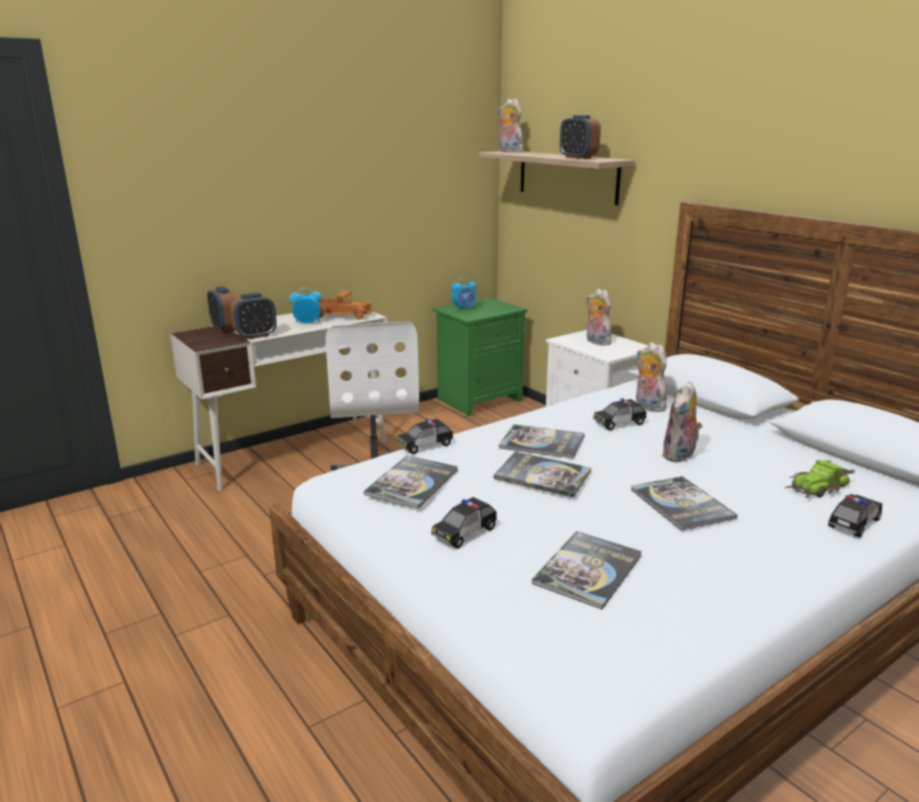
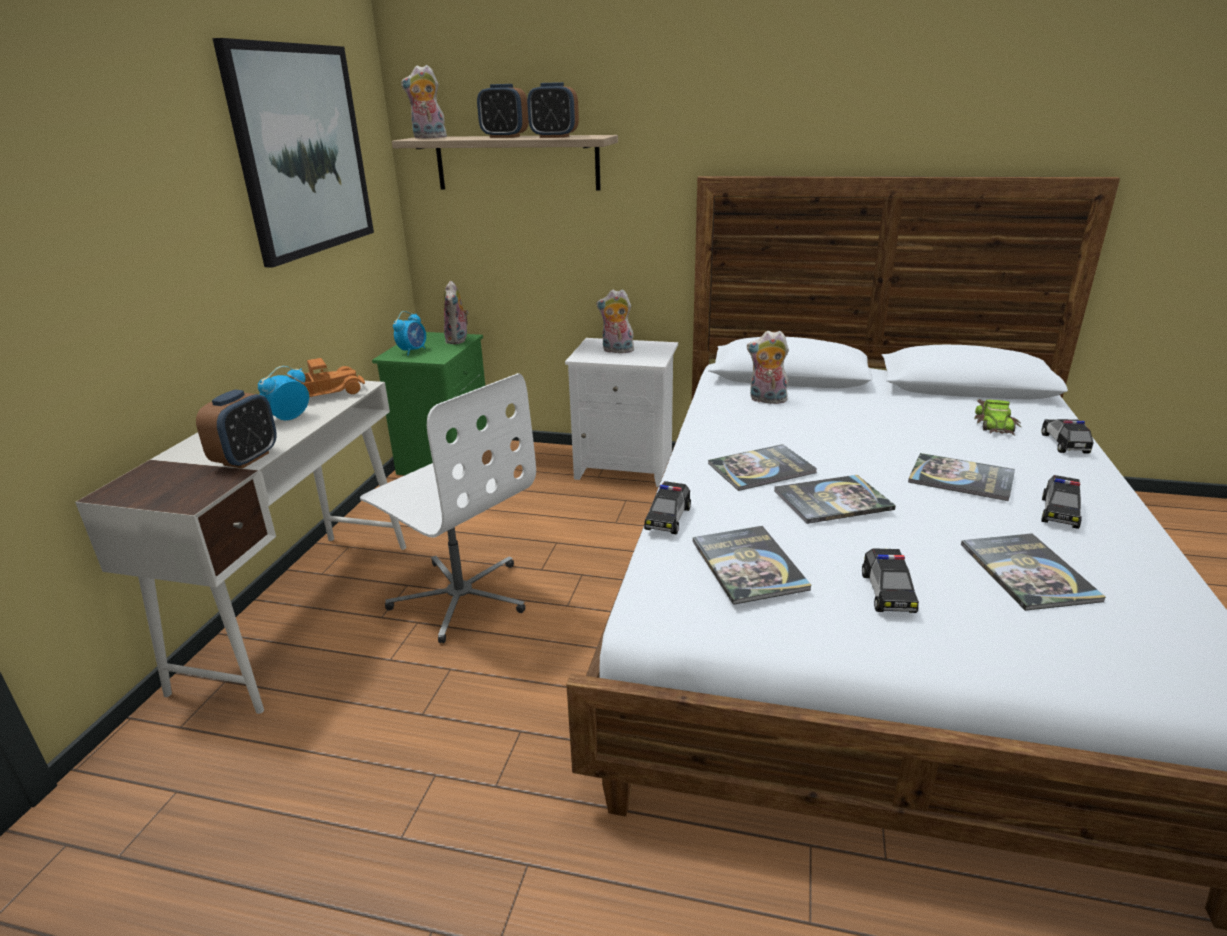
camera: 40 degrees left, 5 degrees up
(225, 329) = (170, 464): alarm clock -> alarm clock (504, 137)
(399, 155) = (302, 151): none -> picture
(619, 423) = (779, 424): toy car -> toy car (1059, 513)
(680, 456) = (875, 436): plush toy -> plush toy (458, 340)

